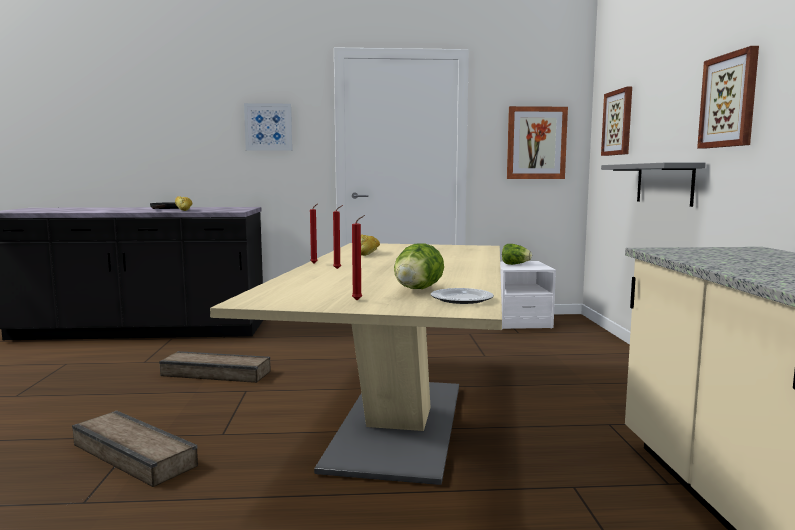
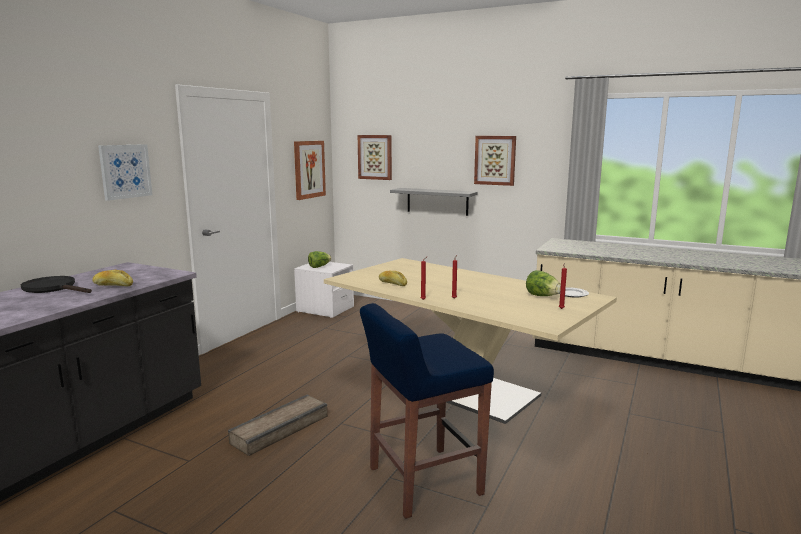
camera: 60 degrees left, 5 degrees up
(135, 454) = (422, 481): crate -> blue stool

